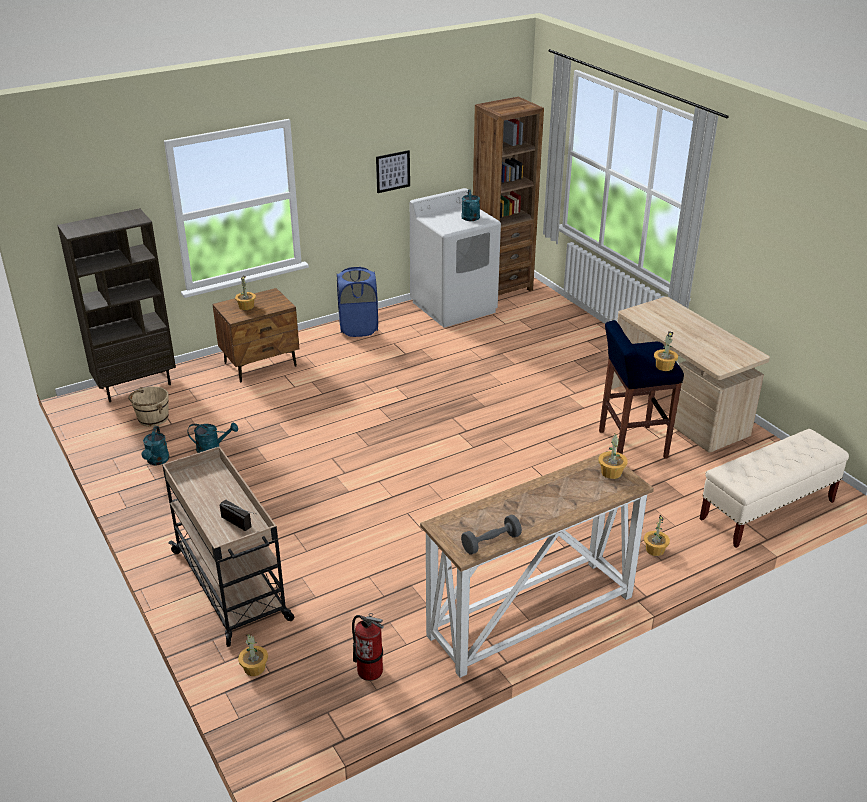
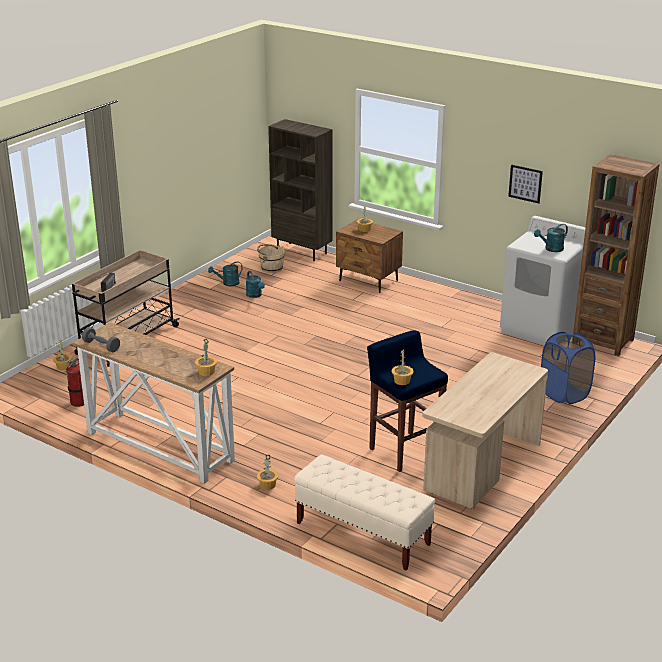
camera: 65 degrees right, 5 degrees down
(358, 328) = (458, 300): blue laundry basket -> blue laundry basket (564, 394)

